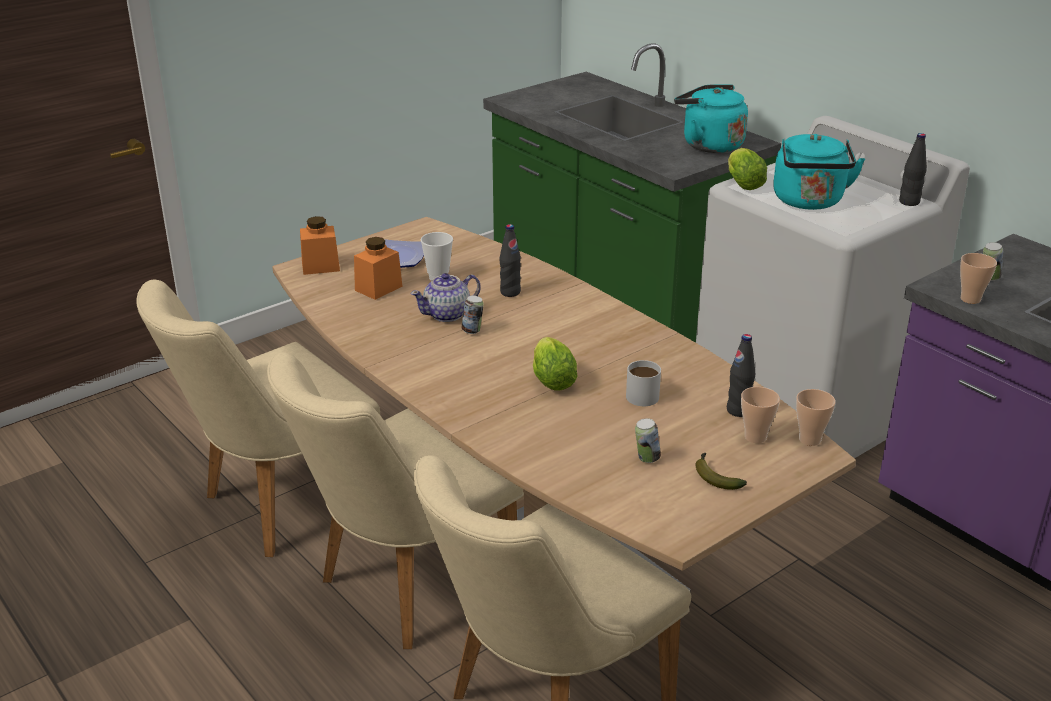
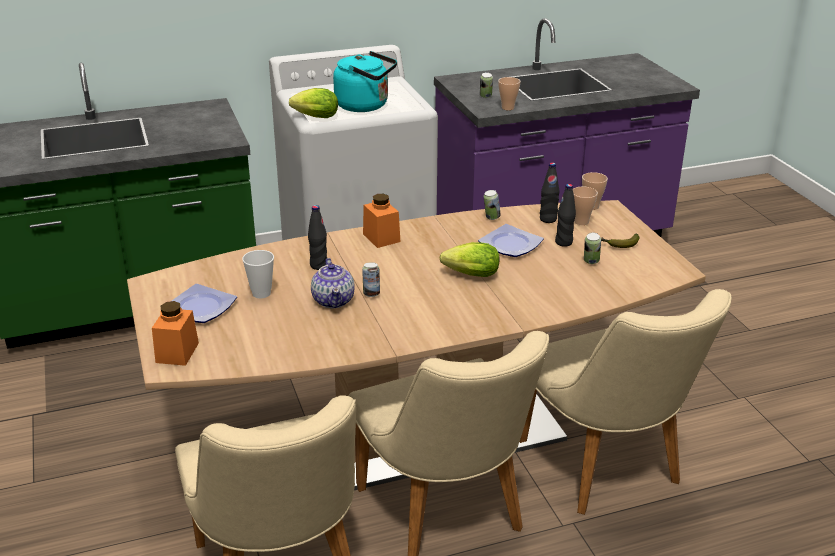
camera: 70 degrees left, 0 degrees up
(378, 288) = (254, 327): orange jar -> orange jar (381, 238)
(644, 393) = (509, 245): white mug -> plate
(705, 370) = (491, 218): none -> can
(709, 145) = (198, 119): turquoise kettle -> none
(909, 202) = (393, 81): black bottle -> black bottle (564, 242)

